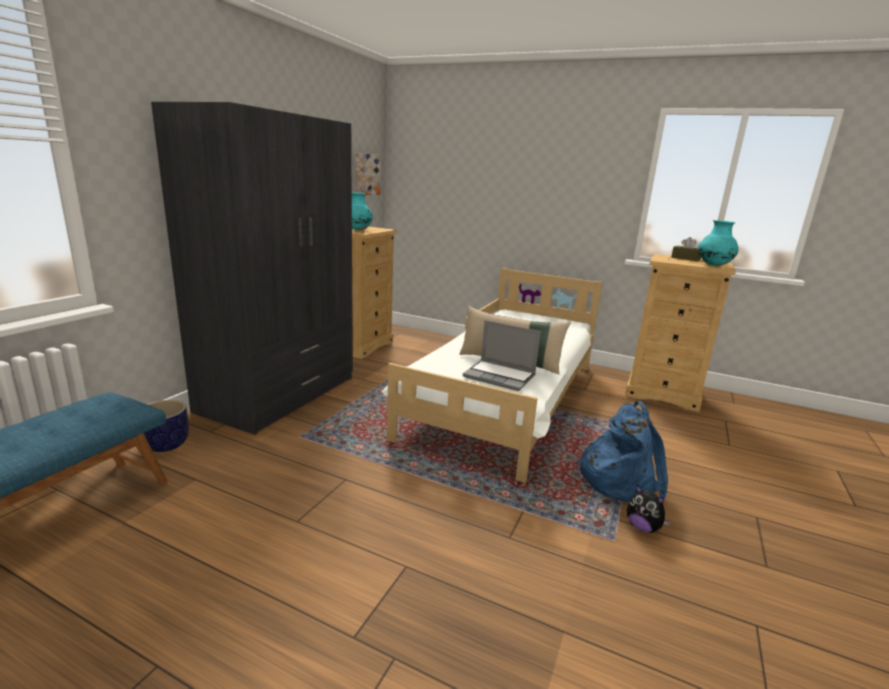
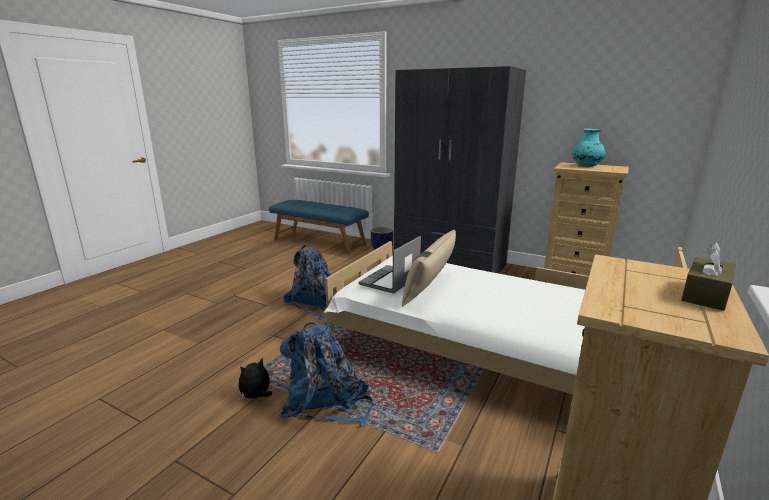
camera: 95 degrees right, 0 degrees up
(366, 174) = (662, 111): picture -> none
(401, 505) = (316, 303): none -> blue backpack
(714, 265) = (626, 304): turquoise vase -> none

